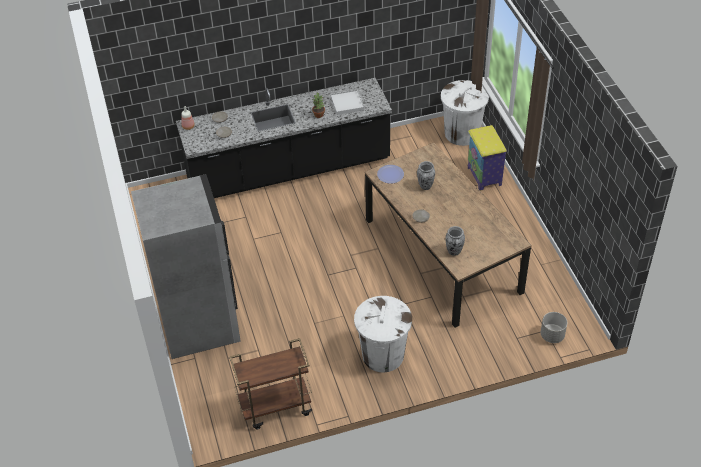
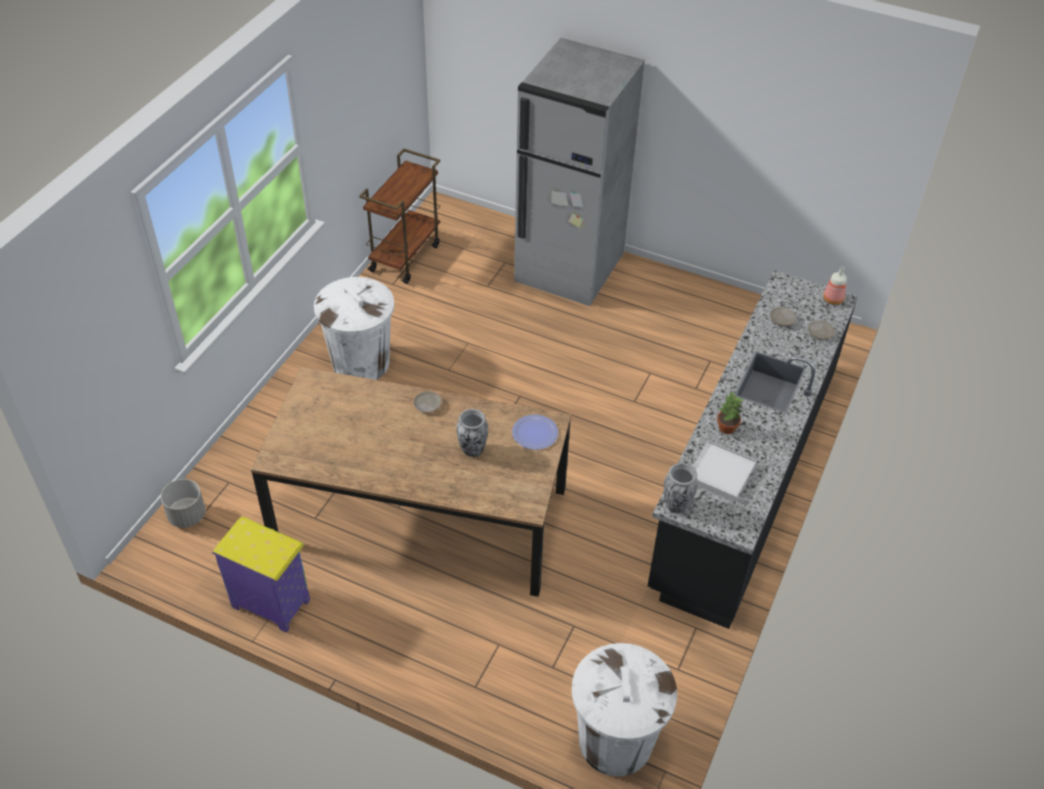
camera: 130 degrees right, 0 degrees up
(454, 252) = (340, 393): vase -> vase (676, 505)
(484, 177) = (494, 682): nightstand -> nightstand (270, 601)

